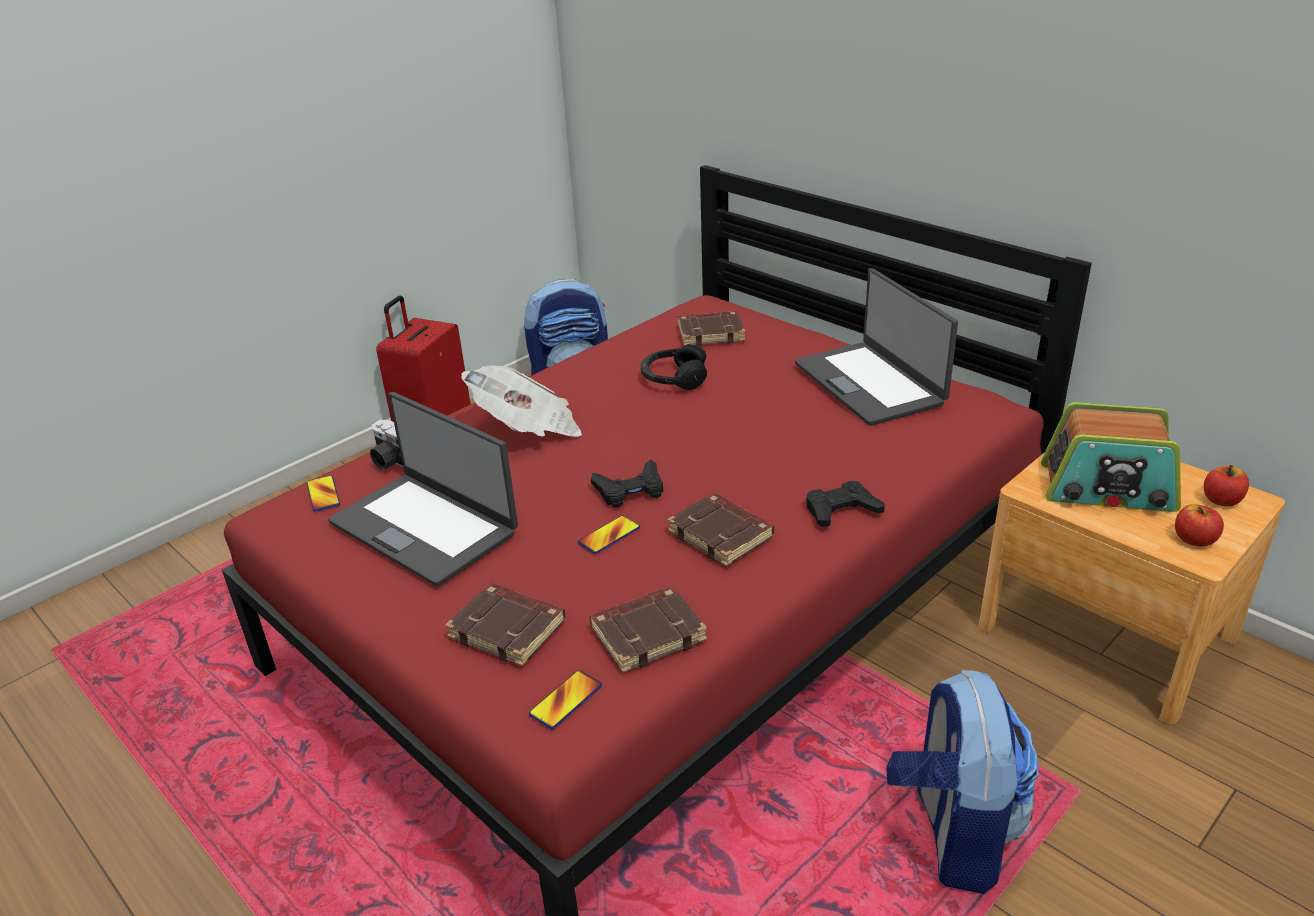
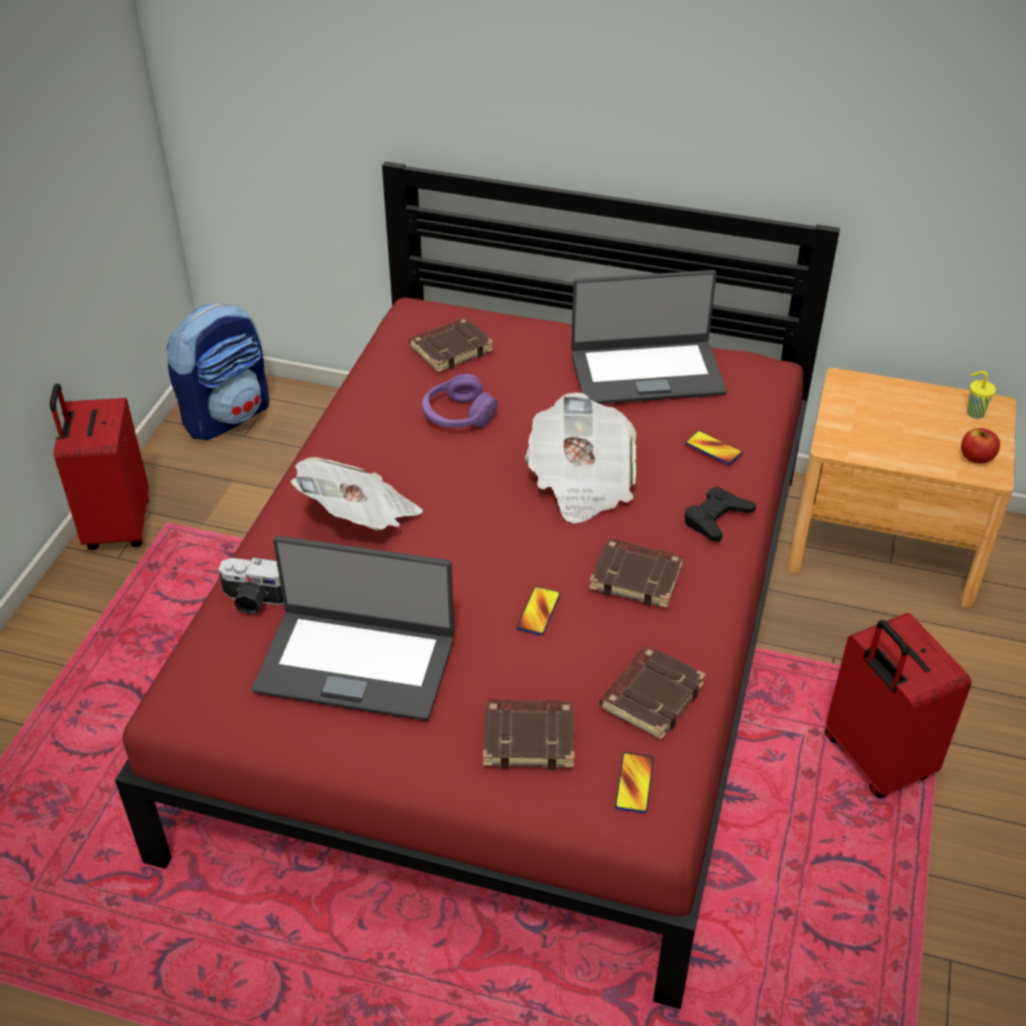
camera: 30 degrees left, 10 degrees up
(323, 494) = (212, 663): phone -> phone (713, 449)
(630, 490) = (520, 557): black game controller -> none
(674, 378) = (457, 415): black headphones -> purple headphones
(735, 450) = (581, 483): none -> newspaper
(870, 383) = (646, 372): laptop -> laptop turned 45 degrees counterclockwise
(953, 832) = (874, 760): backpack -> red suitcase
(1107, 488) = (889, 426): radio -> none
(1221, 500) = (974, 413): apple -> yellow cup

